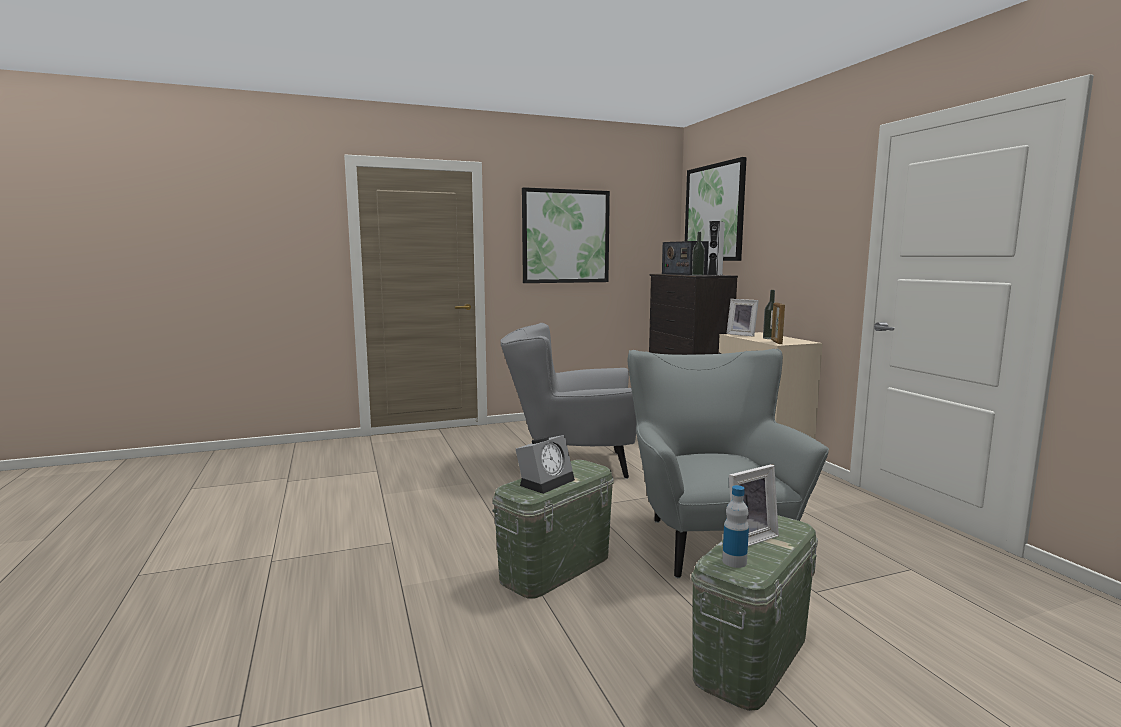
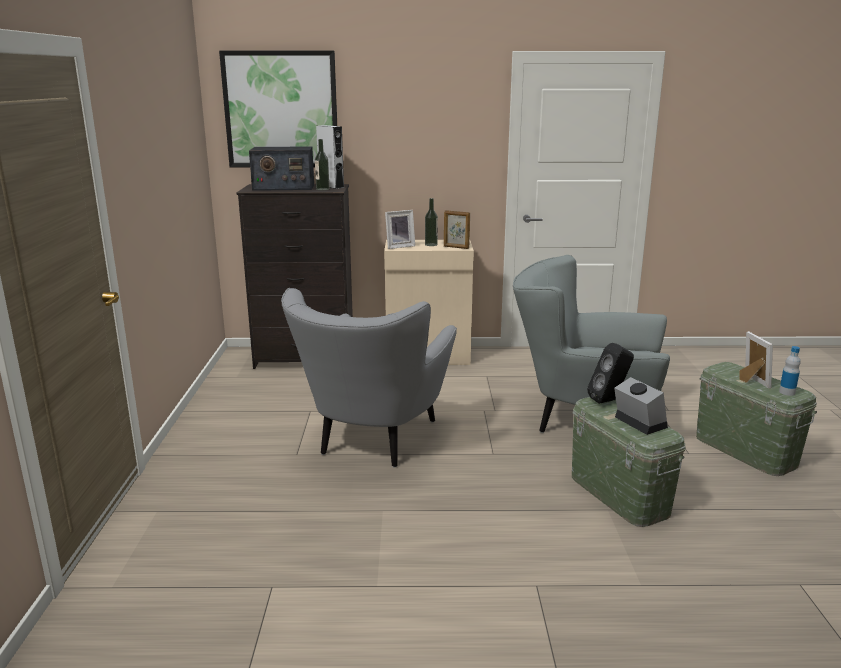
camera: 70 degrees left, 10 degrees up
(565, 236) = (153, 154): picture -> none
(590, 469) = (609, 400): none -> black speaker

